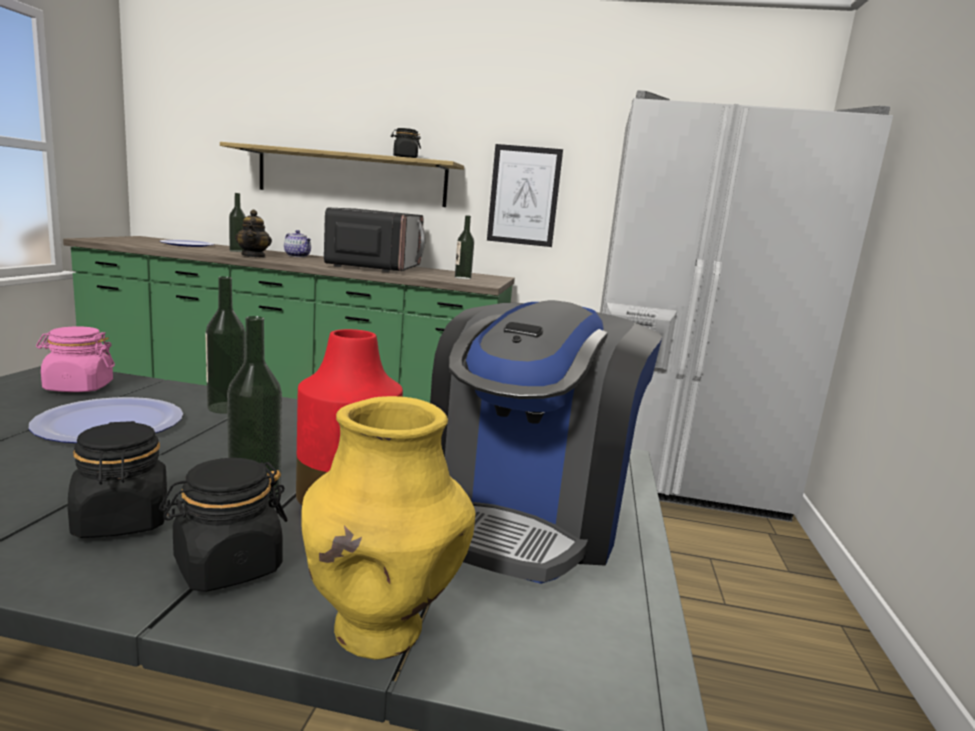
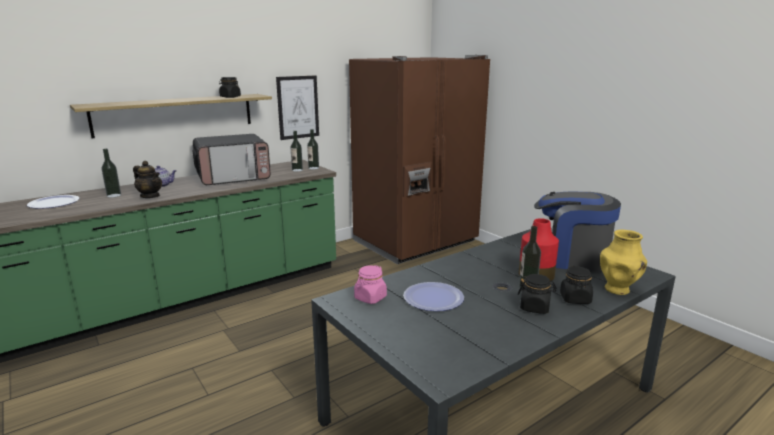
camera: 45 degrees left, 5 degrees up
(226, 407) = (431, 275): bottle -> bottle (313, 168)
(375, 267) = (234, 177): microwave -> microwave turned 105 degrees clockwise
(526, 515) = (570, 258): coffee machine -> coffee machine turned 135 degrees clockwise
(674, 476) = (416, 241): white fridge -> brown fridge

